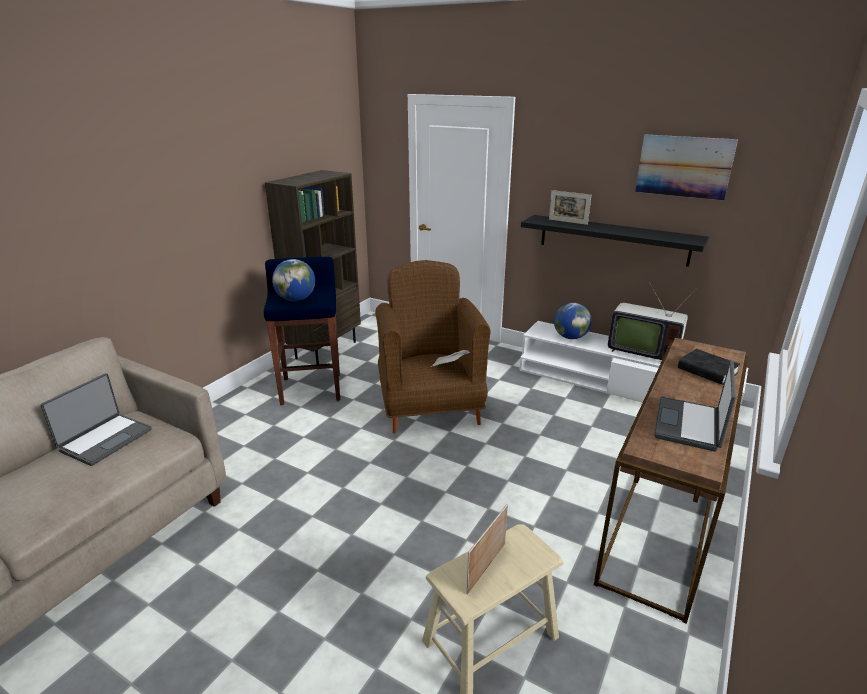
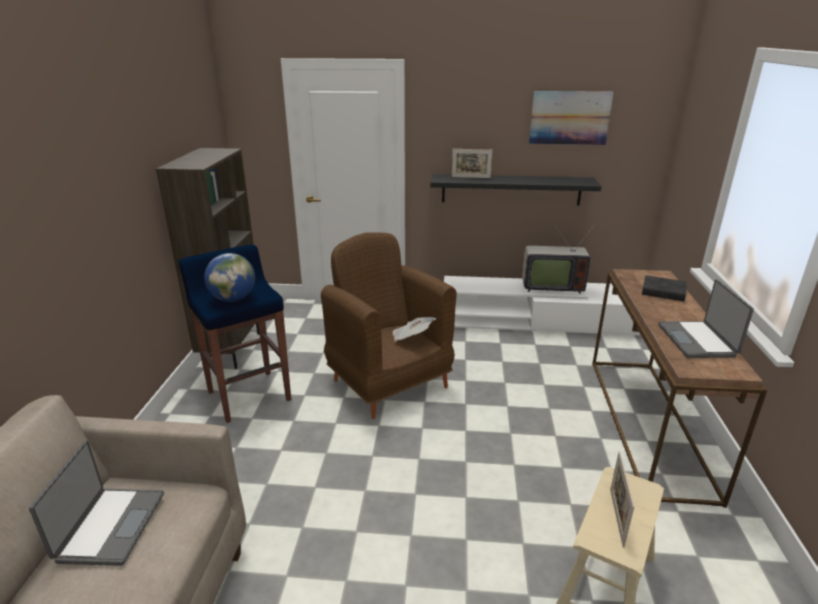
camera: 25 degrees left, 0 degrees up
(570, 337) = (485, 286): globe -> none

